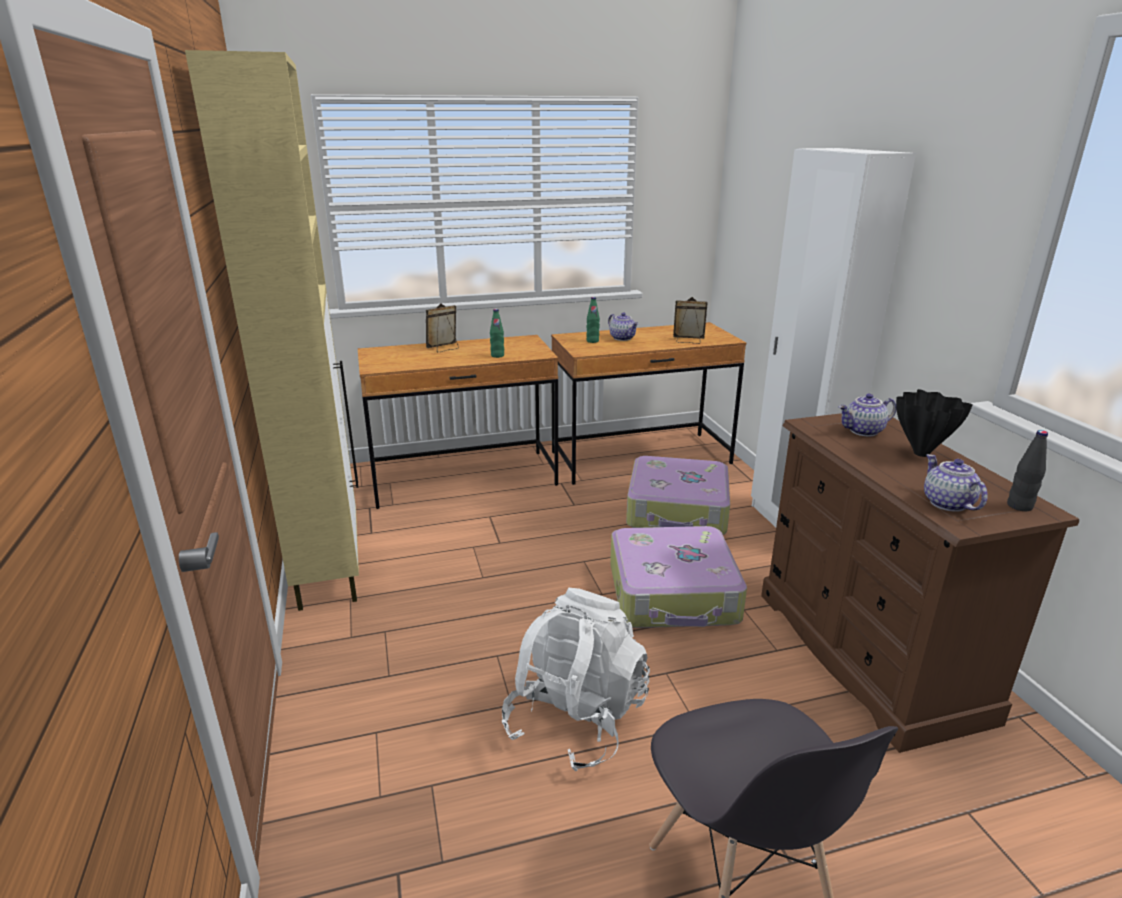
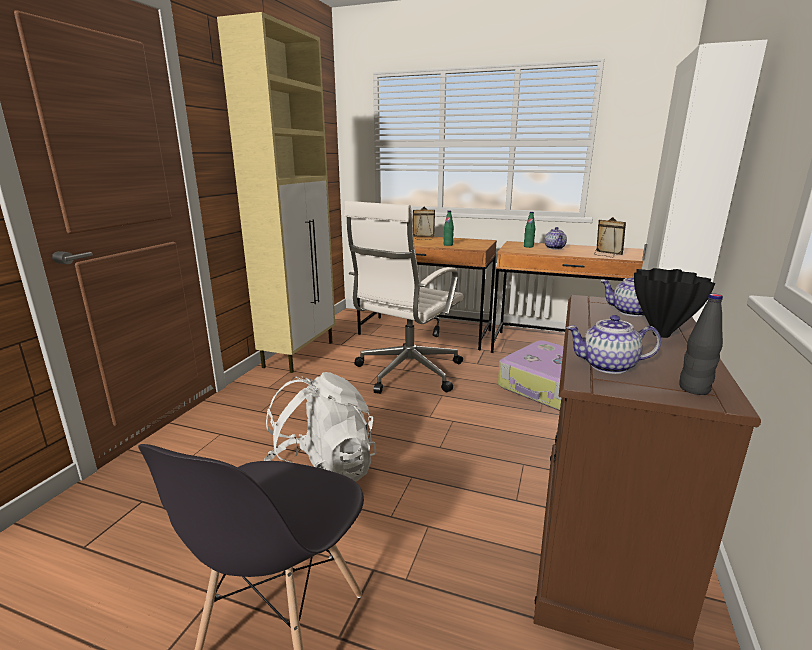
camera: 35 degrees right, 5 degrees down
(510, 546) = (406, 373): none -> white office chair
(674, 594) = (480, 434): suitcase -> none
(946, 503) = (608, 366): teapot -> teapot turned 105 degrees counterclockwise

